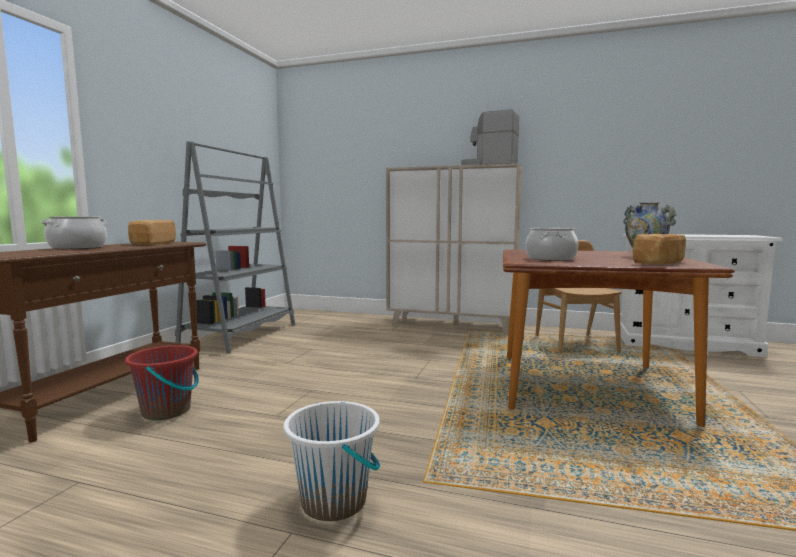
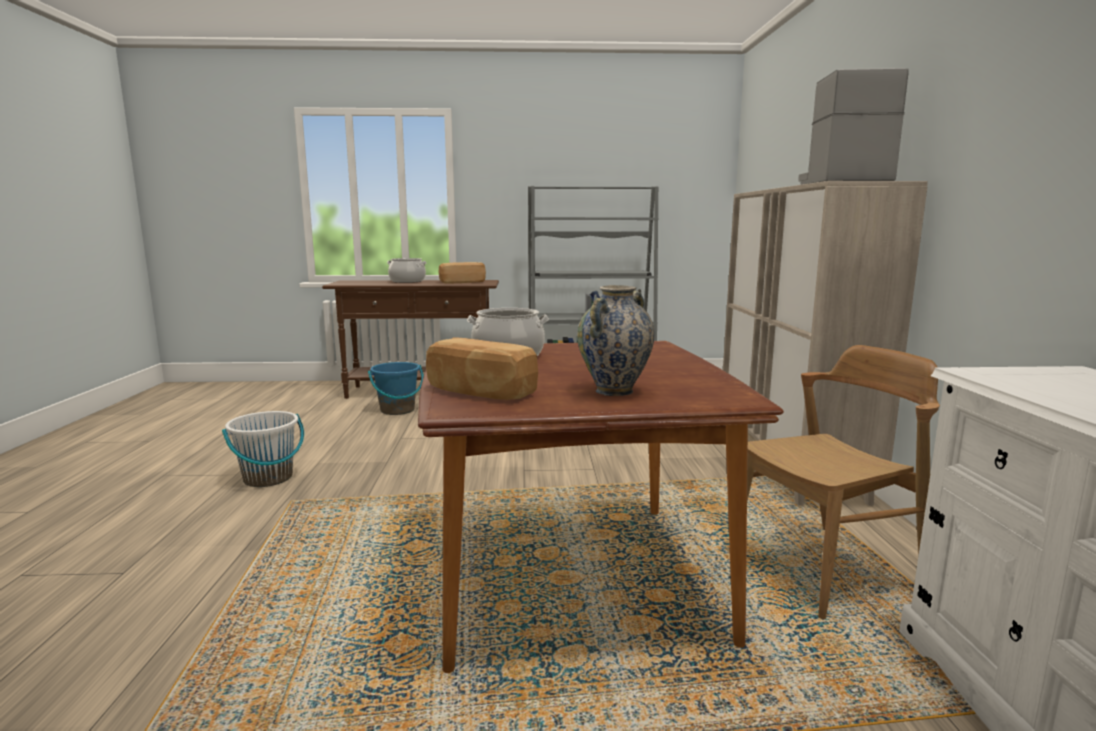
camera: 70 degrees right, 5 degrees up
(167, 411) = (397, 410): red bucket -> blue bucket

